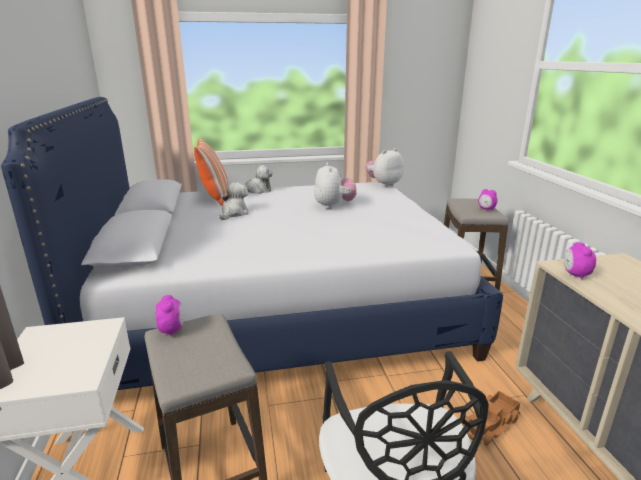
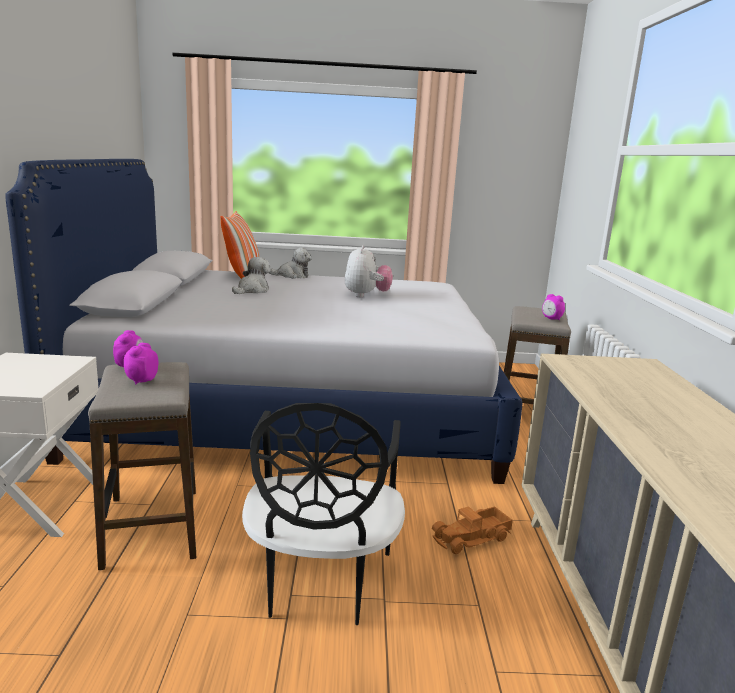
camera: 10 degrees right, 5 degrees down
(384, 184) = (443, 284): plush toy -> none
(575, 274) = (572, 367): alarm clock -> alarm clock (141, 380)

